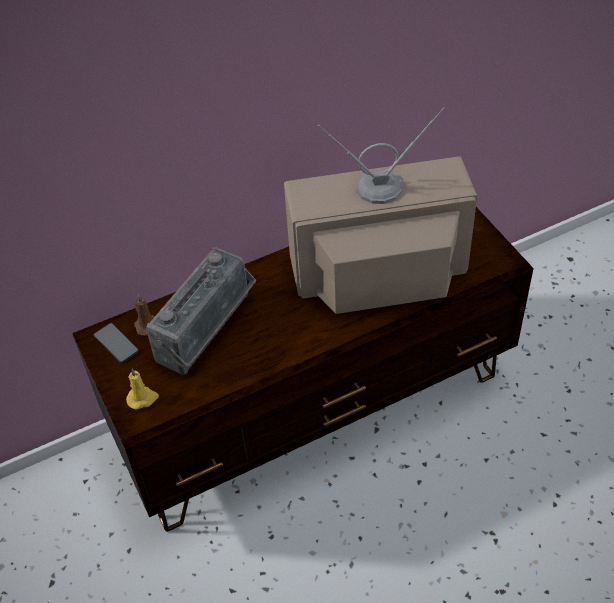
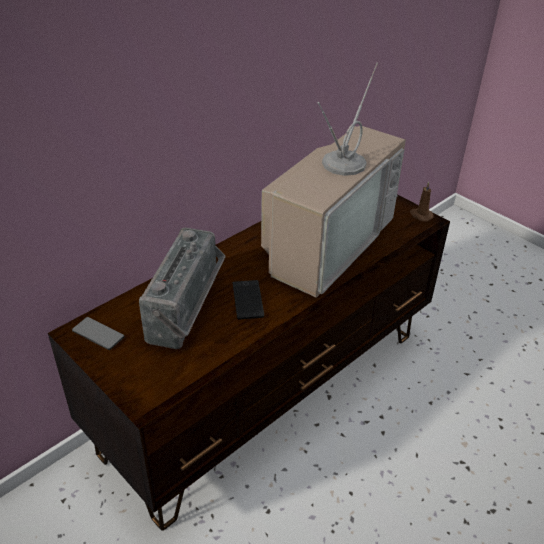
camera: 20 degrees left, 10 degrees down
(143, 398) = (142, 378): yellow candle -> none
(146, 325) = (124, 313): brown candle -> brown candle (420, 215)
(269, 331) = (248, 300): none -> phone
(379, 273) = (326, 241): television -> television turned 150 degrees clockwise

